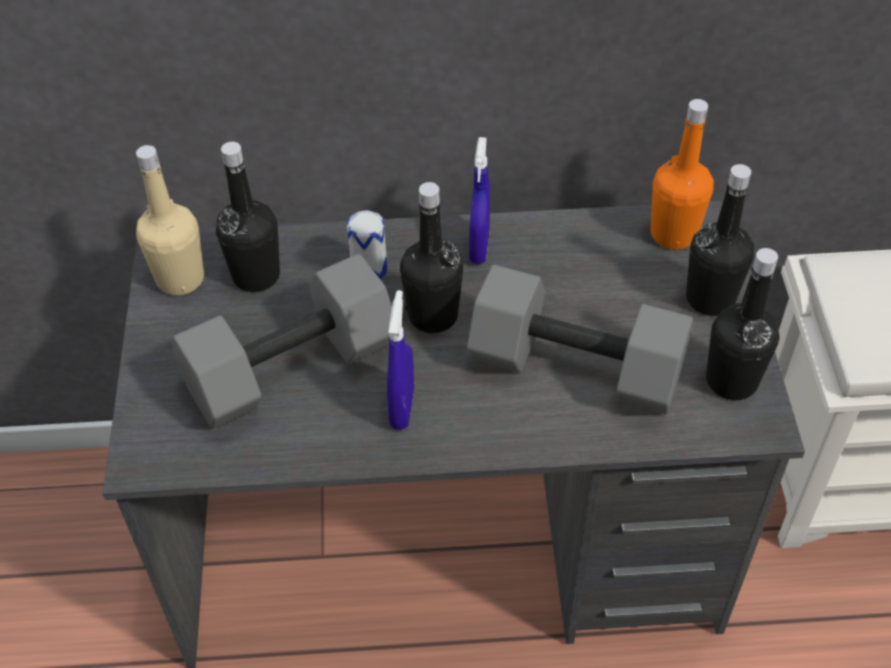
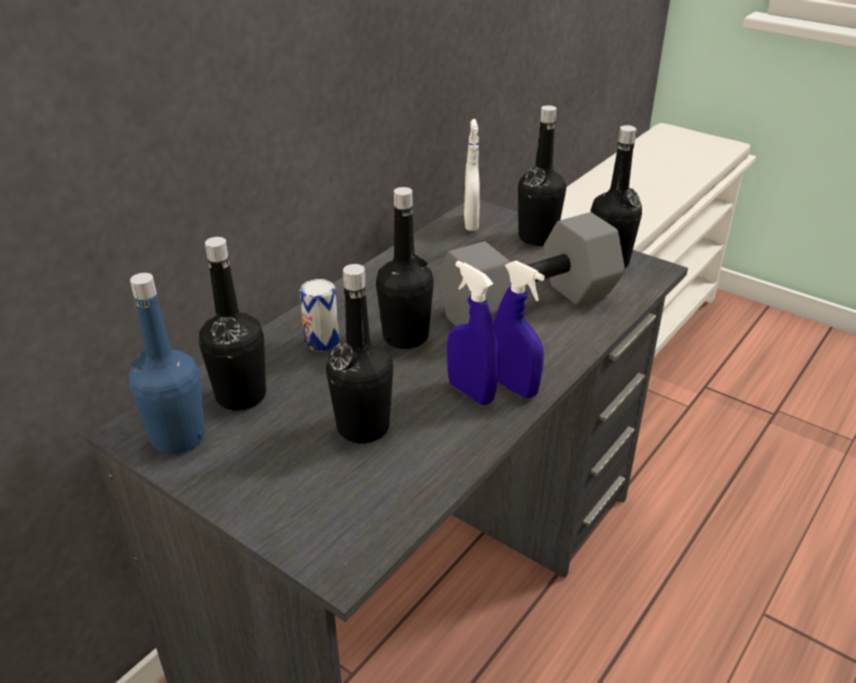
camera: 50 degrees left, 15 degrees down
(180, 279) = (178, 437): beige bottle -> blue bottle
(291, 371) = (363, 427): grey dumbbell -> black bottle
(479, 247) = (374, 289): blue spray bottle -> blue spray bottle (514, 387)
(673, 234) = (471, 223): orange bottle -> white spray bottle

